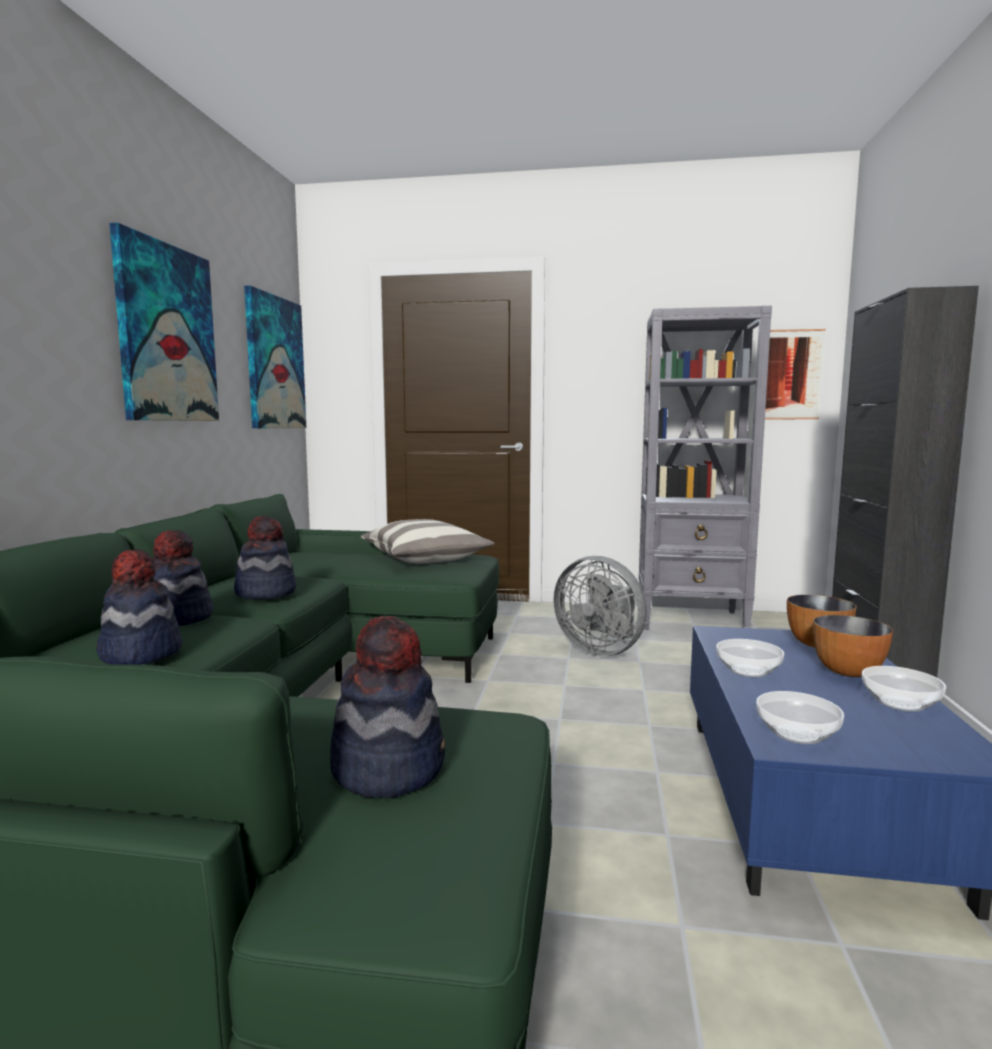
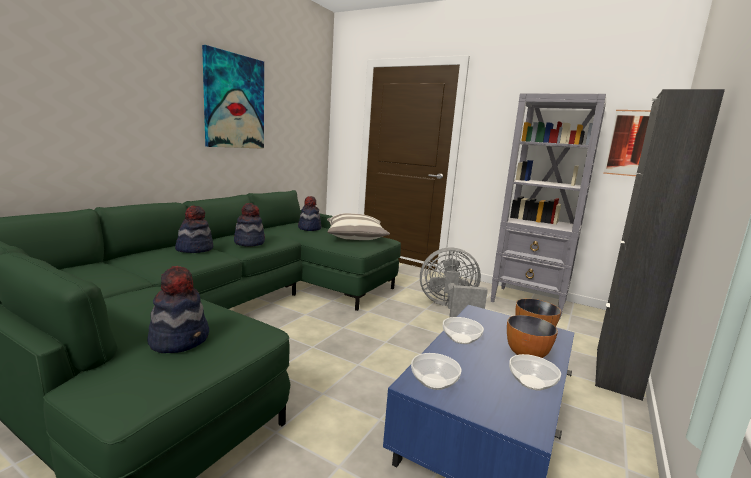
camera: 20 degrees right, 5 degrees up
(140, 653) = (159, 263): hat -> hat (309, 228)
(275, 363) = (308, 117): picture -> none
(600, 650) = (450, 308): grey fan -> grey fan turned 120 degrees clockwise

